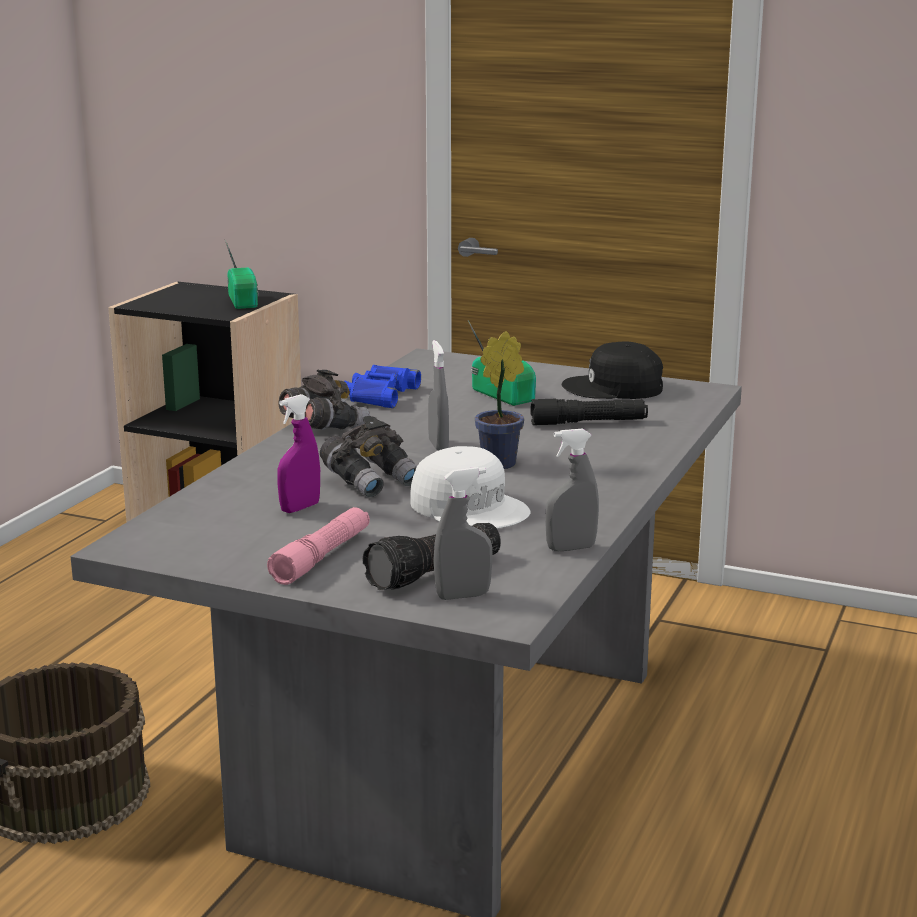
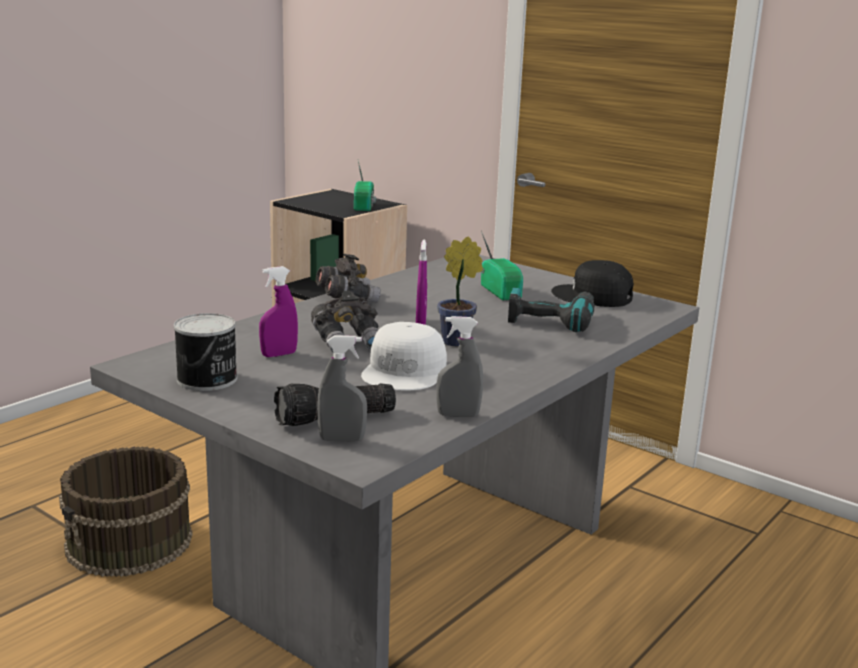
camera: 15 degrees right, 0 degrees up
(240, 550) = (208, 379): none -> can
(322, 557) = (262, 393): pink flashlight -> none
(379, 395) = (407, 281): blue binoculars -> none
(438, 445) = (420, 322): grey spray bottle -> purple spray bottle
(470, 507) = (406, 371): white cap -> white cap turned 45 degrees clockwise
(588, 423) = (551, 320): black flashlight -> power drill

